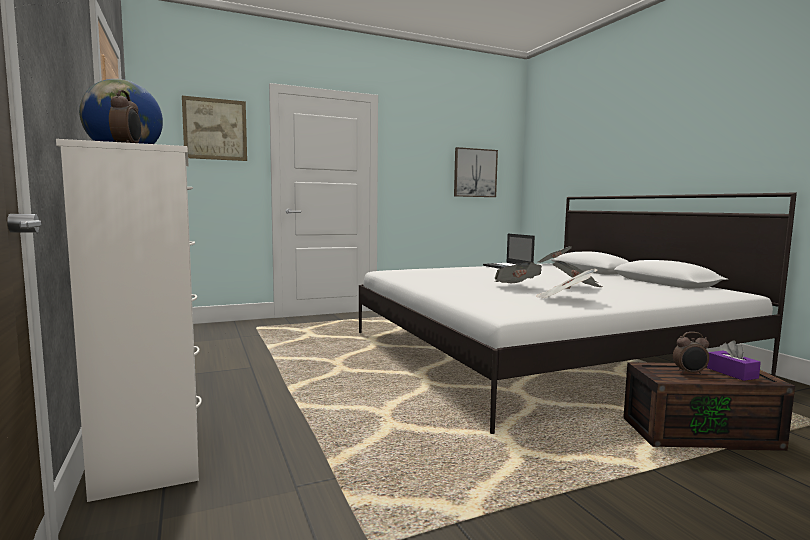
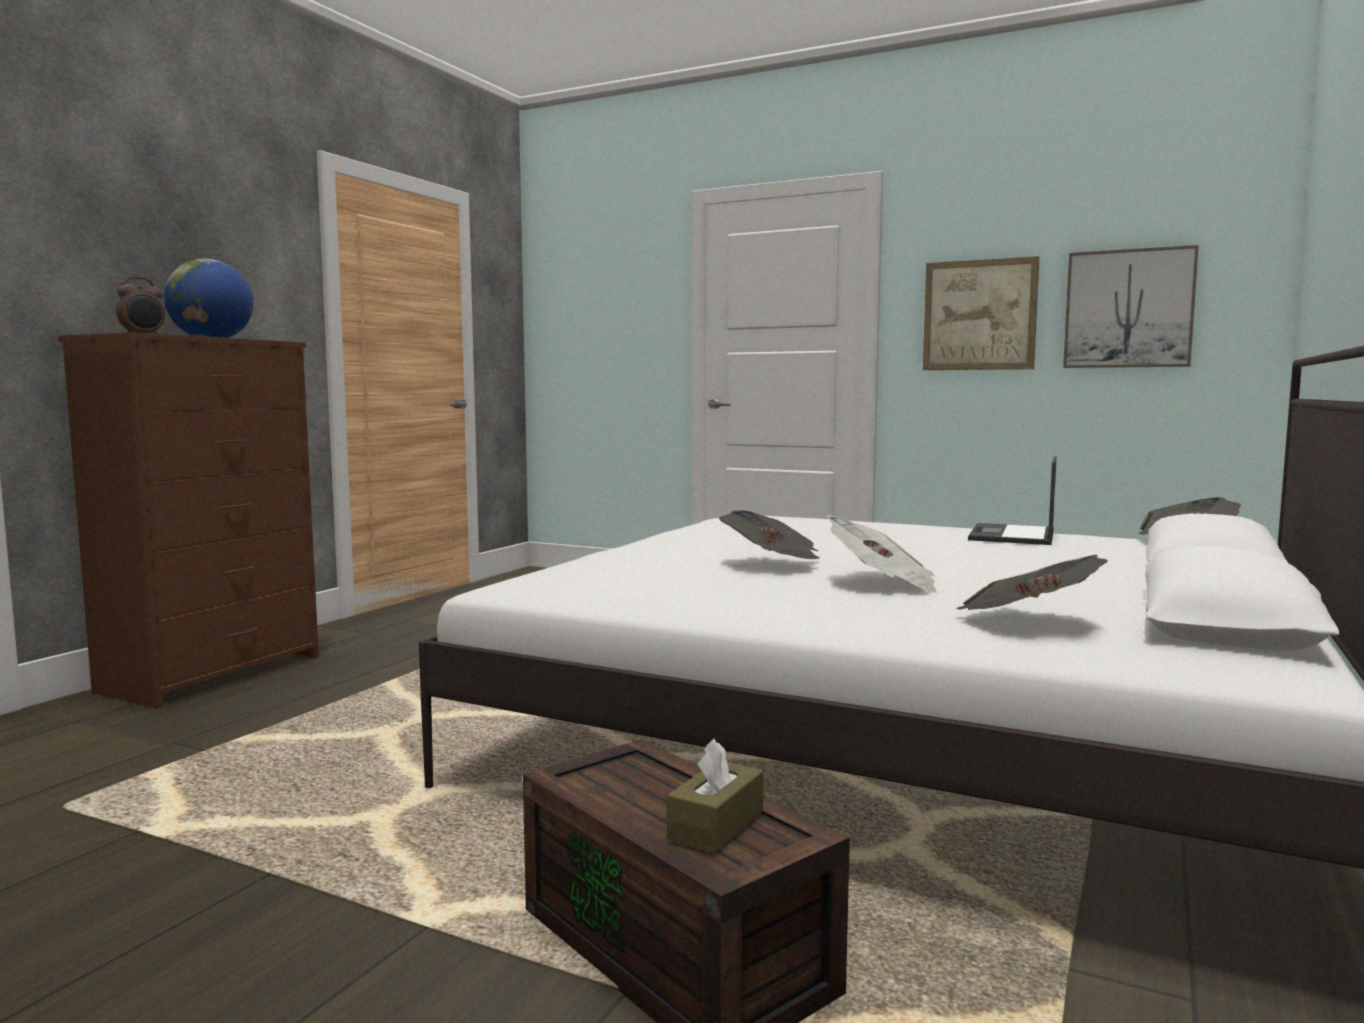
camera: 50 degrees right, 0 degrees up
(153, 447) = (215, 673): white dresser -> brown dresser
(215, 129) = (617, 278): picture -> picture (979, 315)
(564, 299) = (708, 593): newspaper -> newspaper (1027, 622)
(689, 373) = (650, 792): alarm clock -> none
(732, 373) = (716, 825): purple tissue box -> brown tissue box

